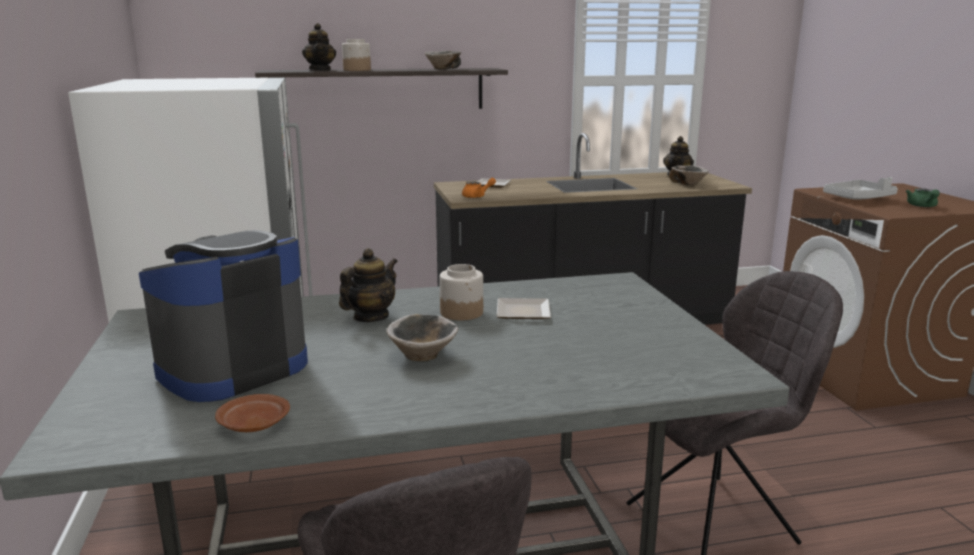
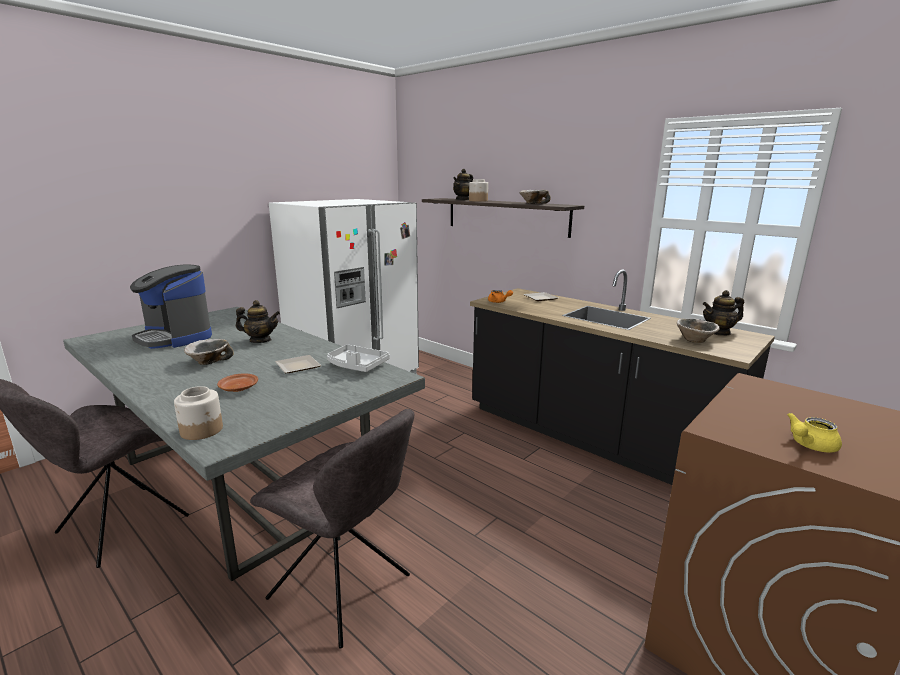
camera: 55 degrees right, 0 degrees up
(232, 368) = (175, 337): coffee machine -> coffee machine turned 150 degrees counterclockwise
(253, 424) = (112, 355): brown plate -> brown plate (238, 388)
(462, 312) = (284, 354): jar -> jar (202, 430)
(859, 198) = (762, 405): grey tray -> grey tray (357, 366)
(922, 206) = (809, 445): green teapot -> yellow teapot

